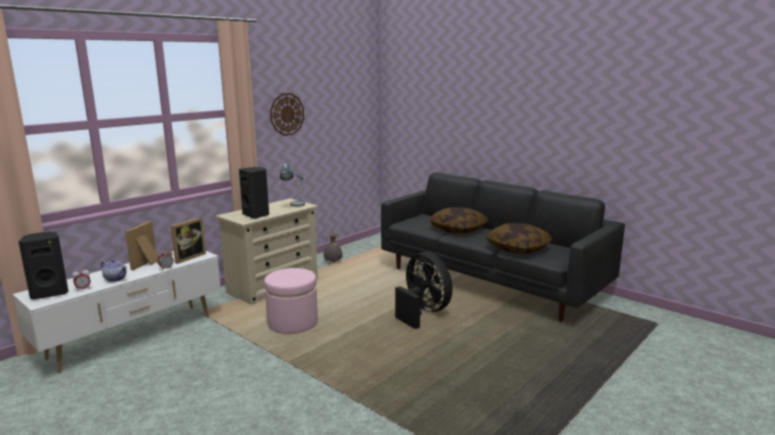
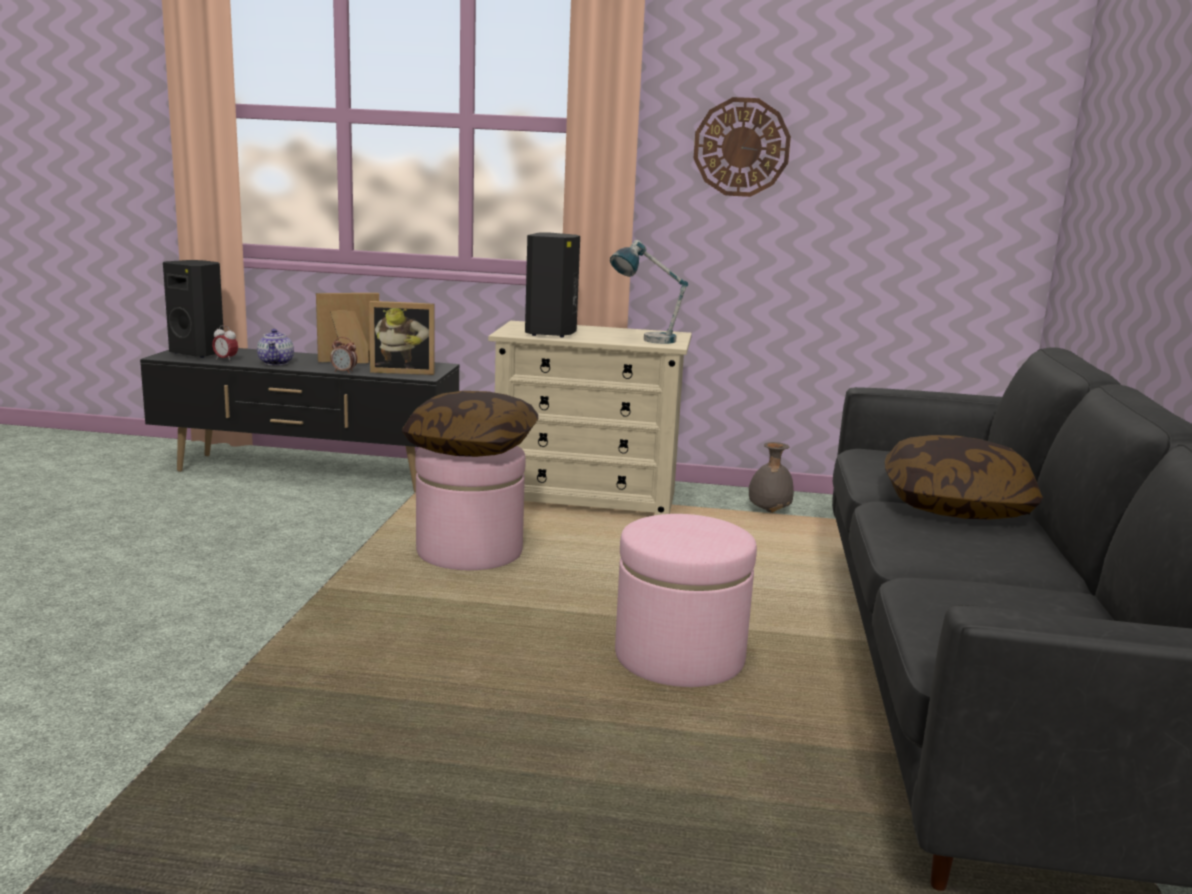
camera: 55 degrees right, 0 degrees up
(134, 336) = (307, 474): white tv stand -> black tv stand
(423, 312) = (679, 657): black fan -> pink ottoman
(518, 248) = (965, 593): pillow -> pillow (472, 448)

